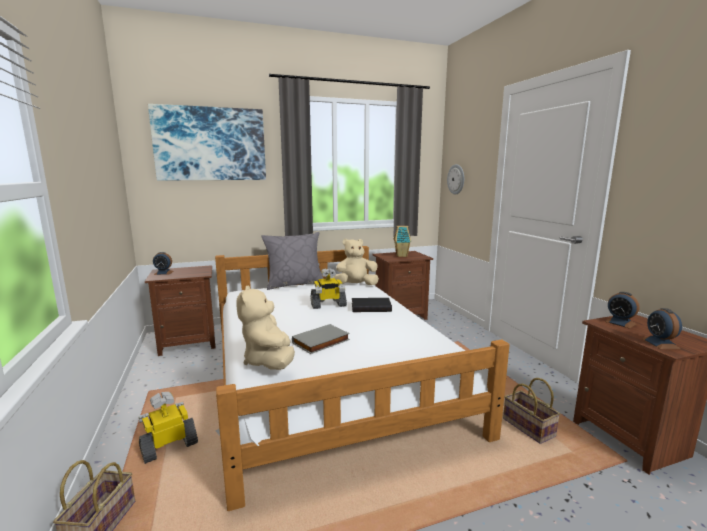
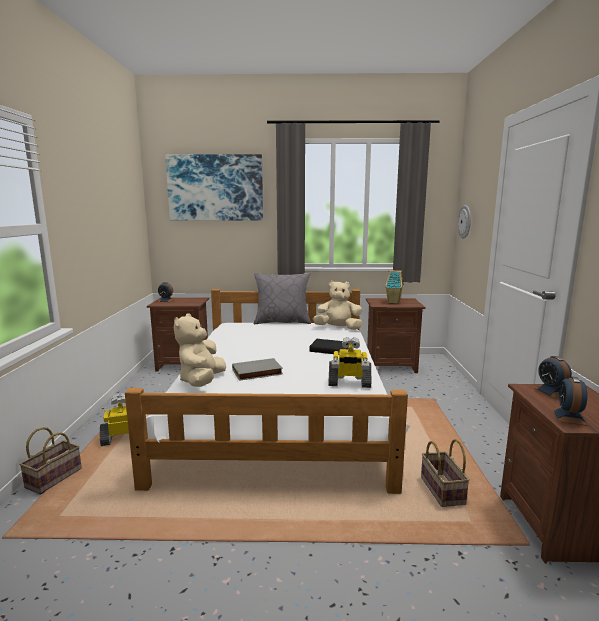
camera: 20 degrees right, 0 degrees up
(328, 305) = (293, 343): toy robot -> toy robot (349, 383)

